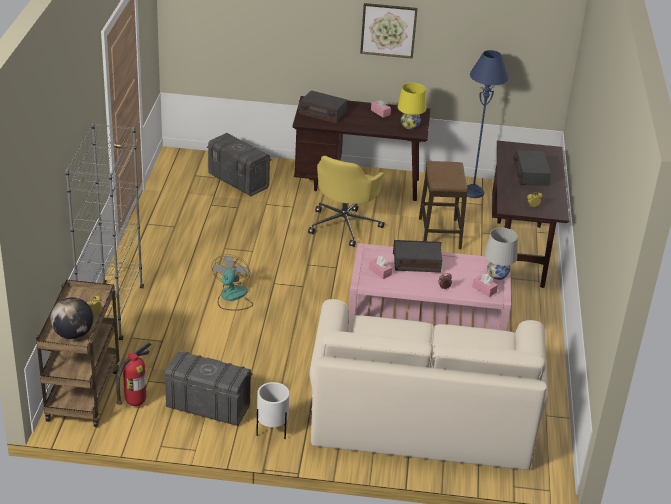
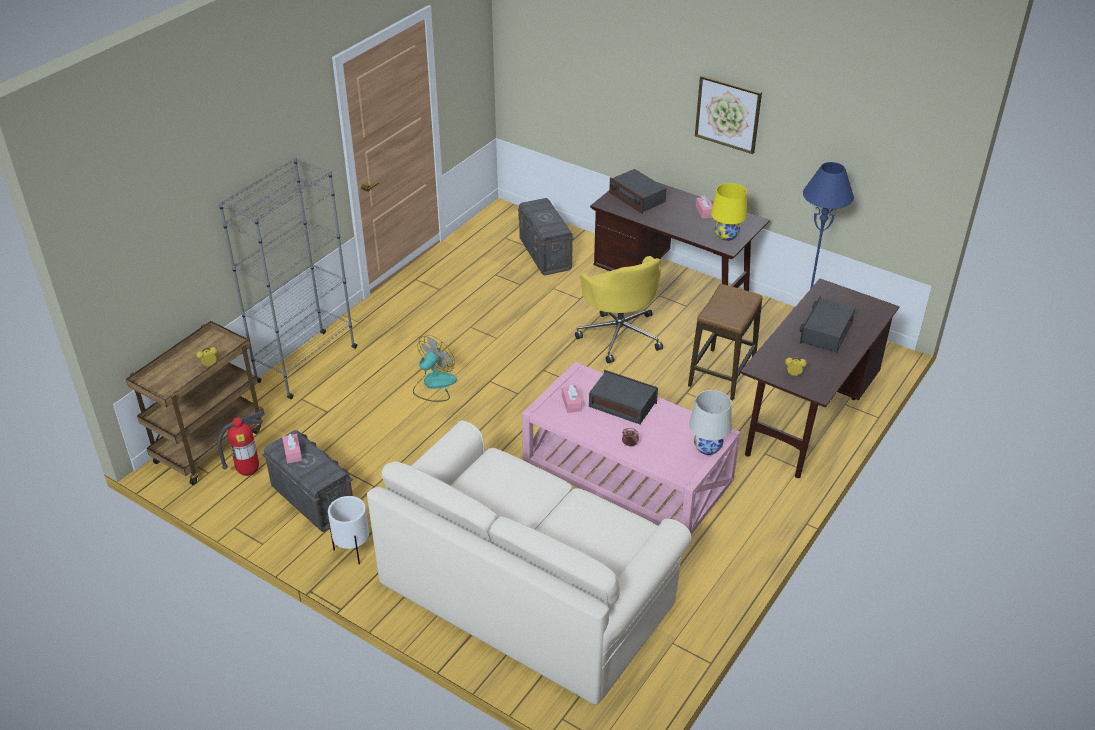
camera: 30 degrees right, 5 degrees up
(73, 334) = (170, 382): globe -> none
(344, 225) = (619, 334): yellow office chair -> yellow office chair turned 75 degrees counterclockwise
(484, 289) = (675, 461): pink tissue box -> pink tissue box (293, 452)

